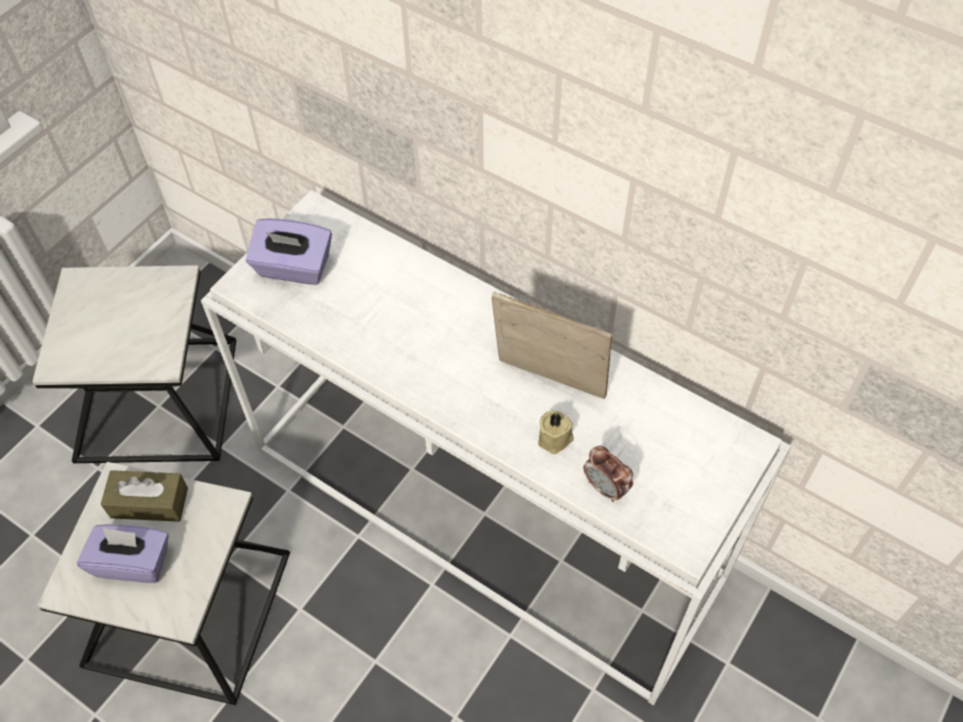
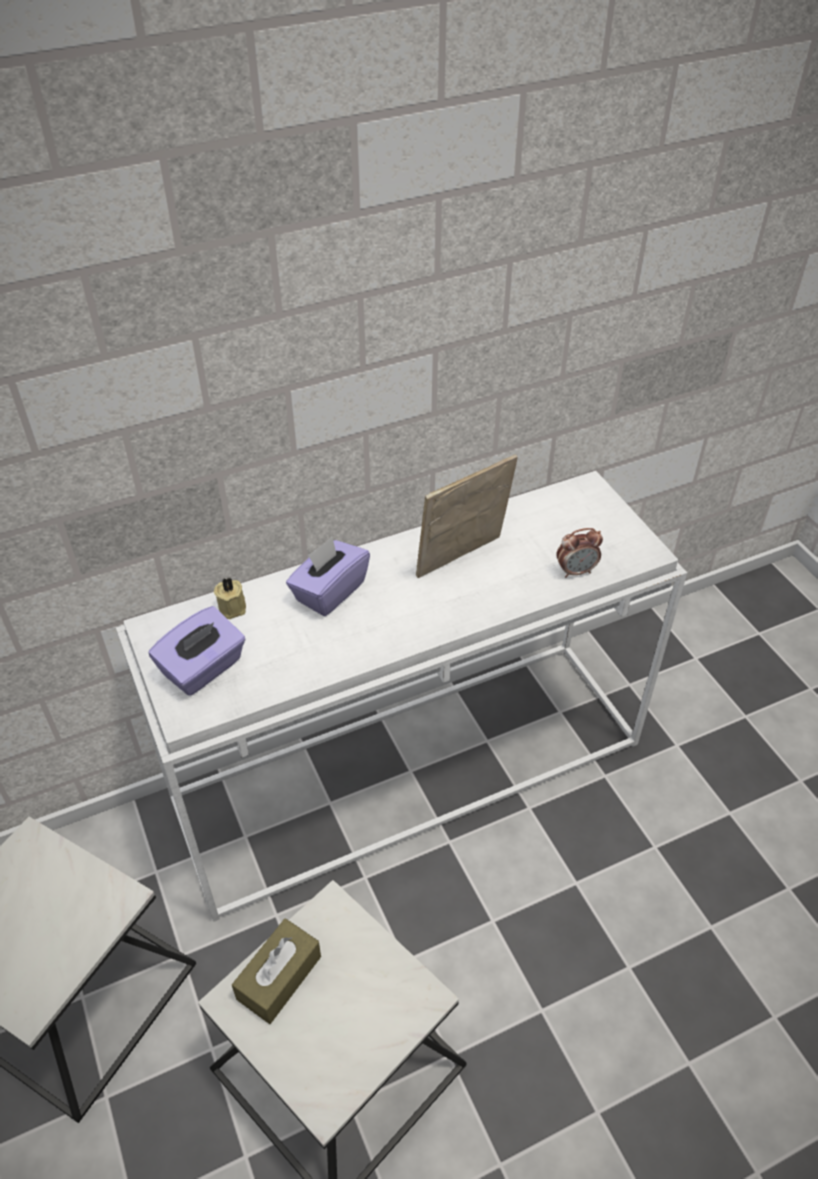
camera: 60 degrees left, 10 degrees down
(133, 562) = (337, 1020): purple tissue box -> purple tissue box (329, 591)
(555, 439) = (515, 579): beige candle -> beige candle (233, 607)

